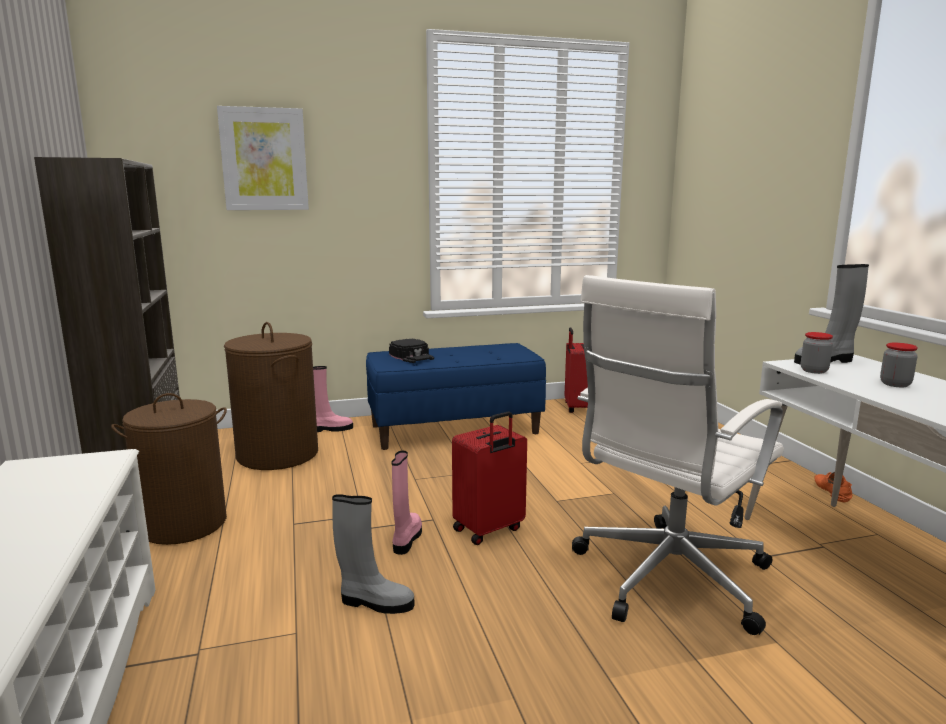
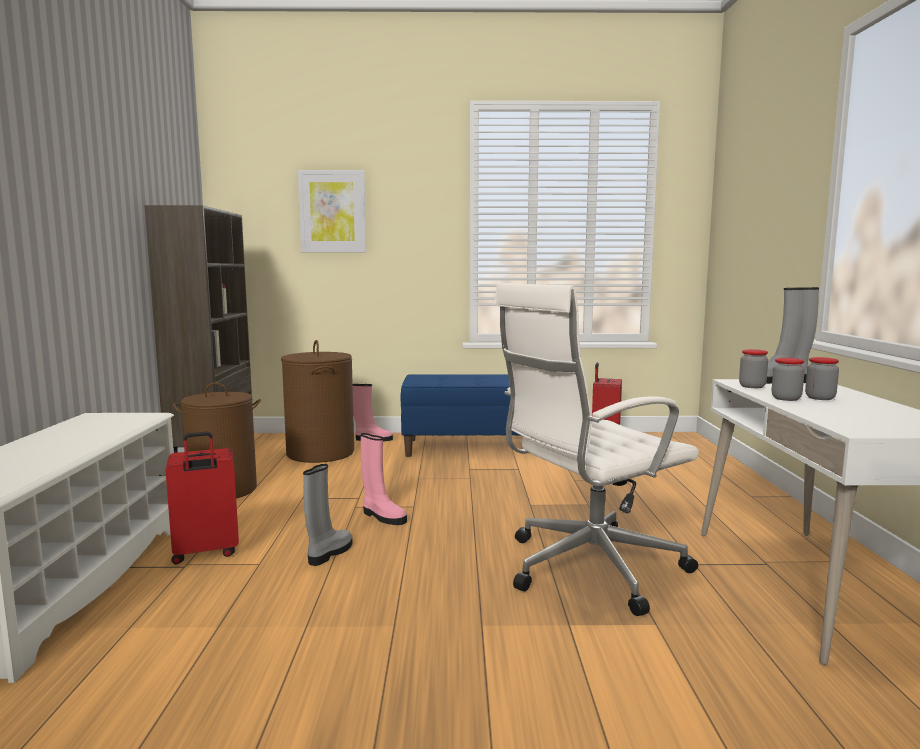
camera: 15 degrees right, 5 degrees down
(375, 603) = (329, 553): grey boot -> grey boot turned 90 degrees counterclockwise
(406, 539) = (382, 517): pink boot -> pink boot turned 105 degrees clockwise
(412, 356) = (441, 378): black cap -> none
(489, 530) = (455, 518): red suitcase -> red suitcase (206, 553)
(831, 490) = (815, 523): orange shoe -> none
(868, 388) = (786, 398): none -> jar

